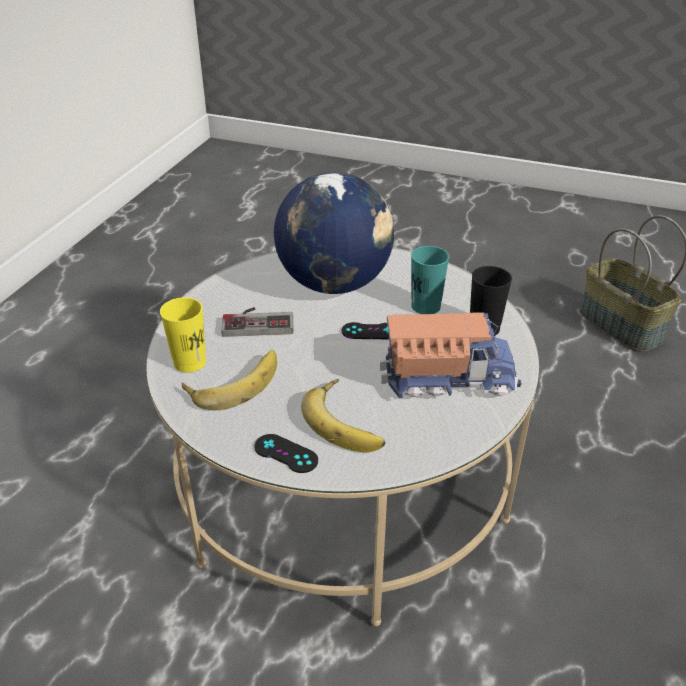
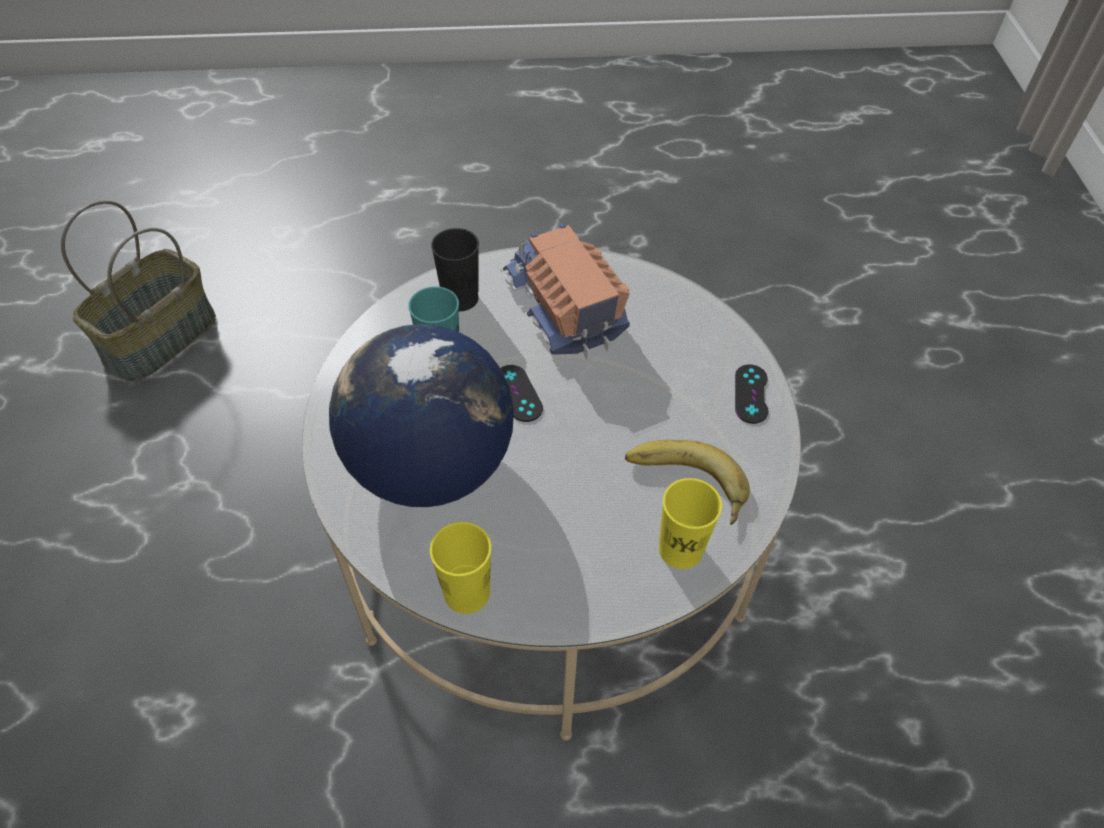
camera: 115 degrees left, 15 degrees up
(238, 277) = (467, 593): none -> yellow cup
(258, 321) = (559, 515): game controller -> none
(347, 421) = (677, 363): banana -> none

